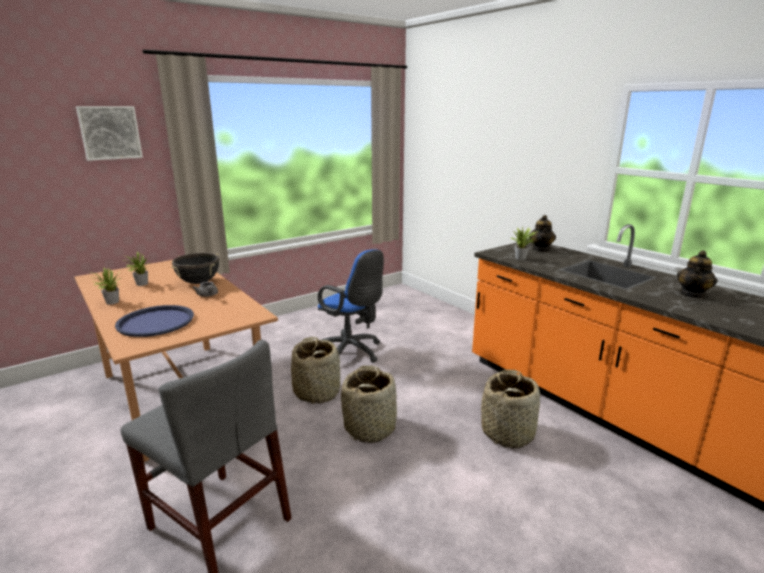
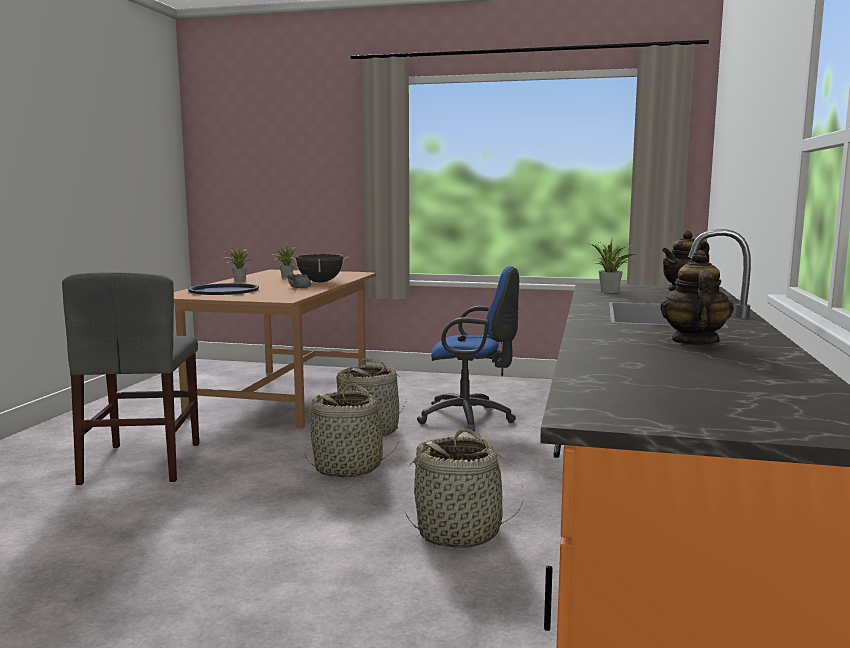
camera: 50 degrees right, 10 degrees down
(110, 132) = (321, 137): picture -> none
(351, 352) = (471, 419): blue office chair -> blue office chair turned 75 degrees counterclockwise
(693, 294) = (693, 342): teapot -> teapot turned 105 degrees clockwise

